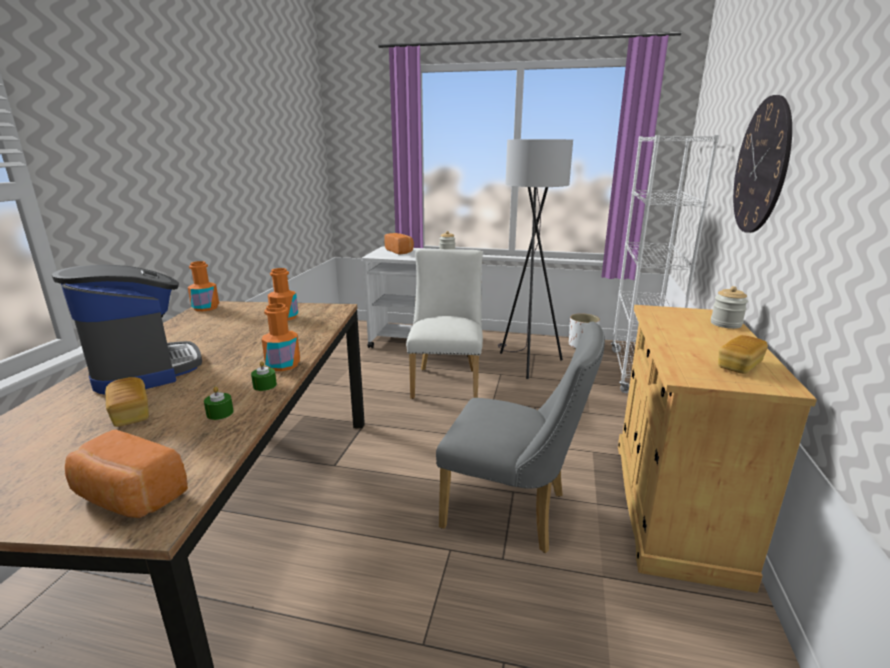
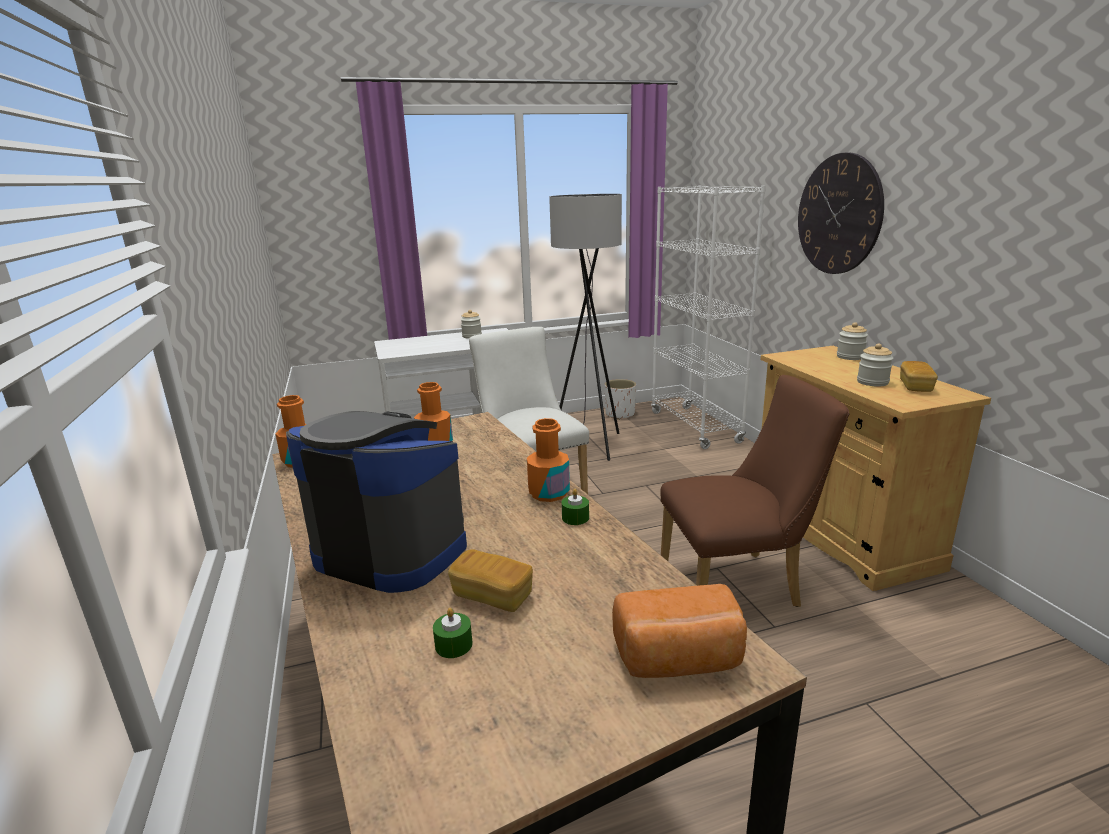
camera: 30 degrees left, 0 degrees up
(220, 413) = (590, 558): green candle -> green candle (453, 645)
(400, 251) = (412, 343): bread -> none
(514, 512) = (738, 585): grey chair -> brown chair
(697, 351) = (872, 382): none -> jar

